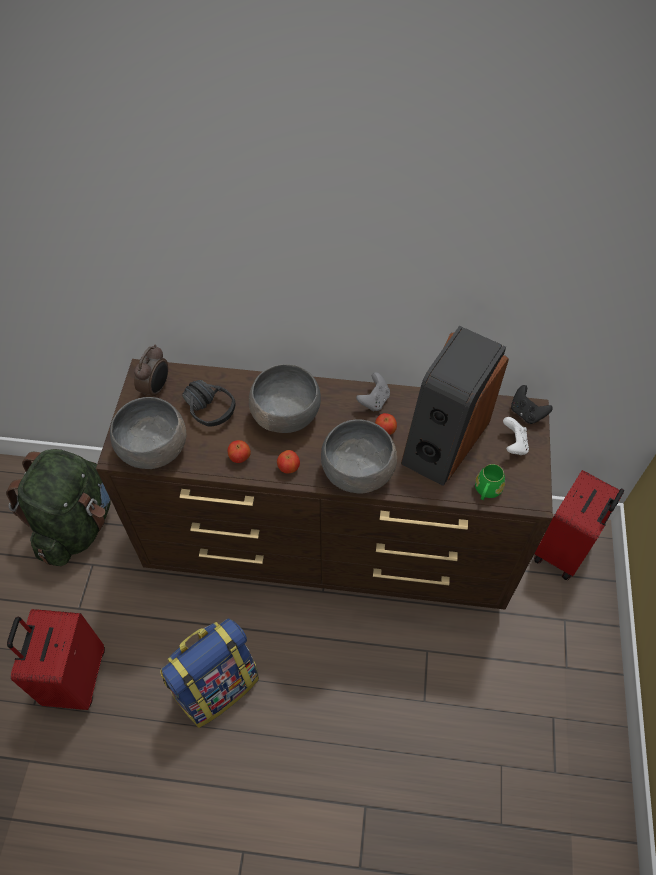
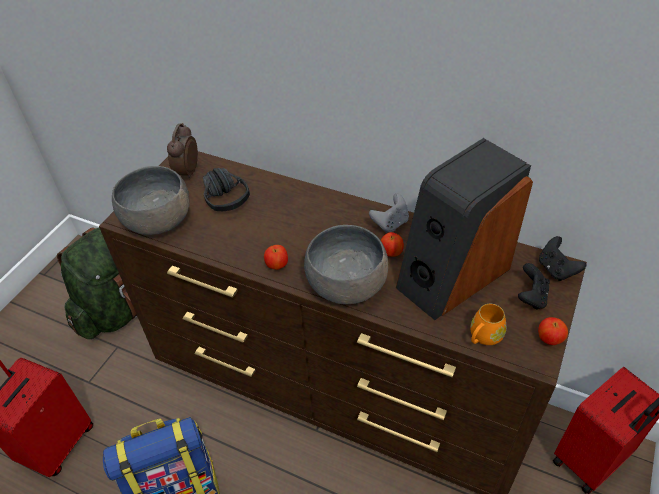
camera: 20 degrees right, 10 degrees down
(156, 388) = (187, 172): alarm clock -> alarm clock turned 150 degrees clockwise
(240, 457) = (234, 245): apple -> apple (549, 339)
(285, 415) = (295, 218): grey bowl -> none
(486, 491) = (483, 337): green mug -> orange mug
(513, 444) = (531, 297): white game controller -> black game controller

